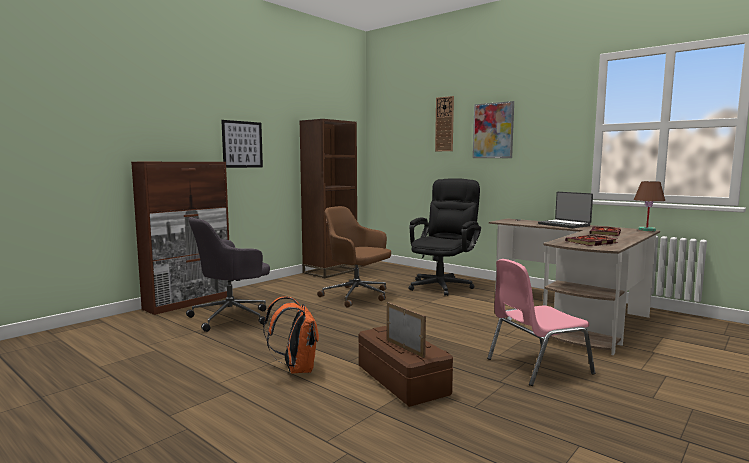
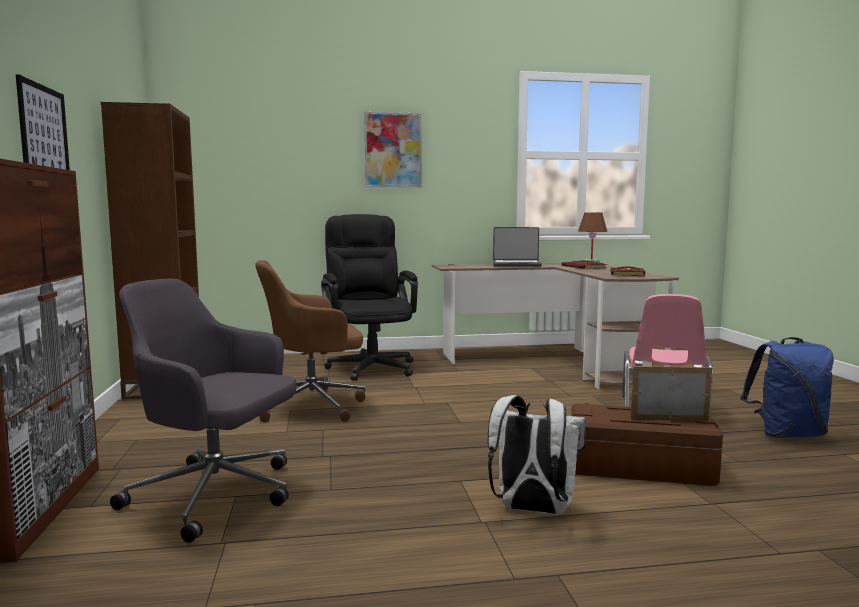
camera: 50 degrees left, 0 degrees up
(232, 317) = (216, 495): grey office chair -> grey office chair turned 105 degrees clockwise
(296, 369) = (532, 510): orange backpack -> white backpack
(444, 124) = (315, 136): wall clock -> none
(583, 416) = (787, 434): none -> blue backpack

